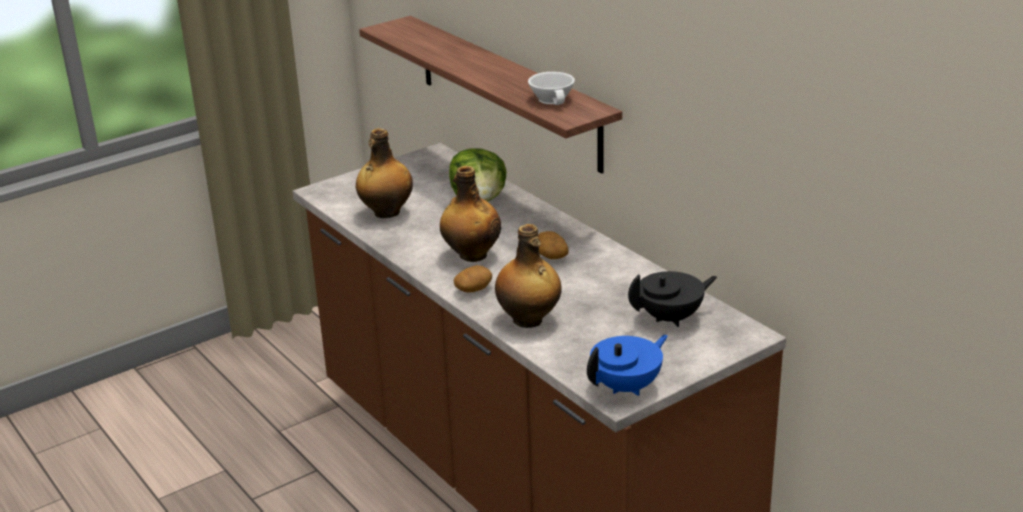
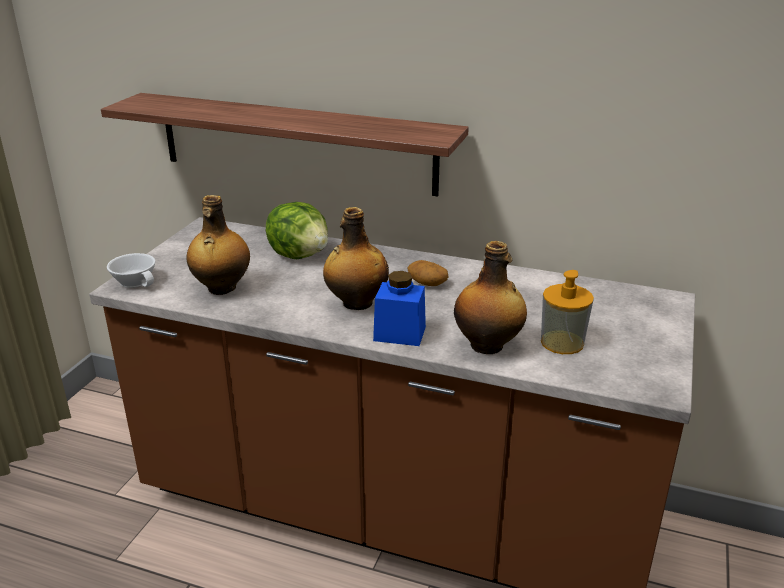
camera: 35 degrees left, 0 degrees up
(473, 289) = (399, 333): potato -> blue jar
(554, 99) = (394, 128): white cup -> white cup (137, 281)
(592, 337) = (562, 342): none -> soap dispenser
(627, 386) = (653, 376): blue teapot -> none
(671, 318) = (596, 305): black teapot -> none

